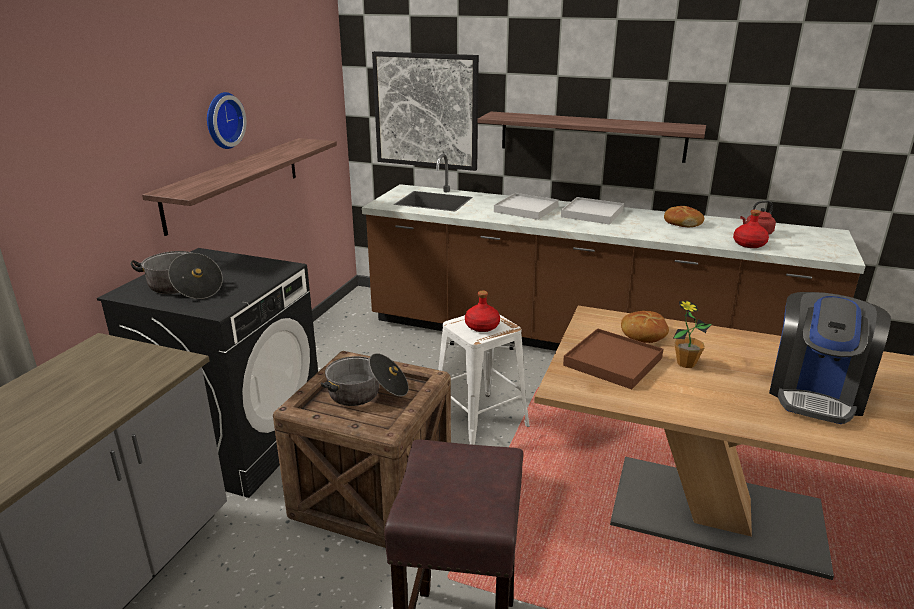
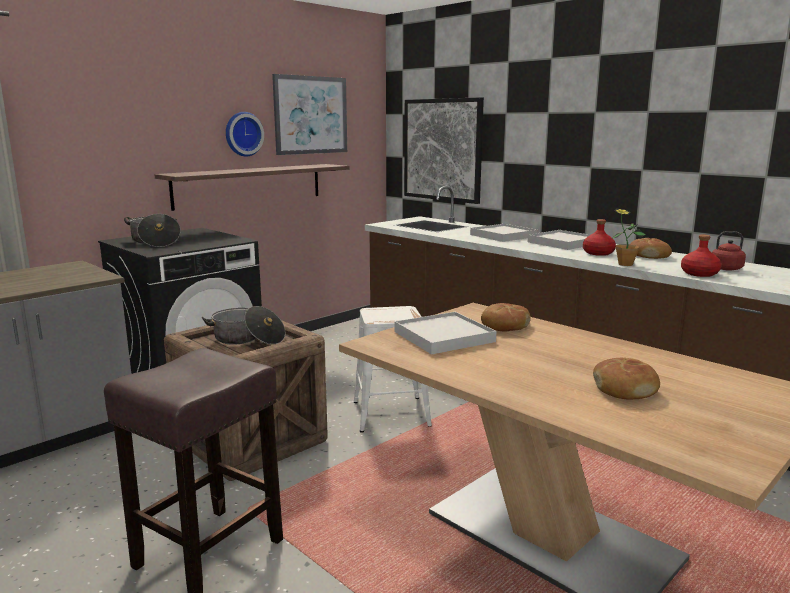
camera: 25 degrees right, 10 degrees down
(281, 82) = (311, 115): none -> picture
(481, 326) = (389, 314): red bottle -> red bottle (598, 253)
(591, 136) = (576, 170): shelf -> none
(613, 362) = (444, 337): brown tray -> white tray
(686, 363) = (514, 348): potted plant -> potted plant (625, 264)
(816, 393) = (625, 388): coffee machine -> bread

